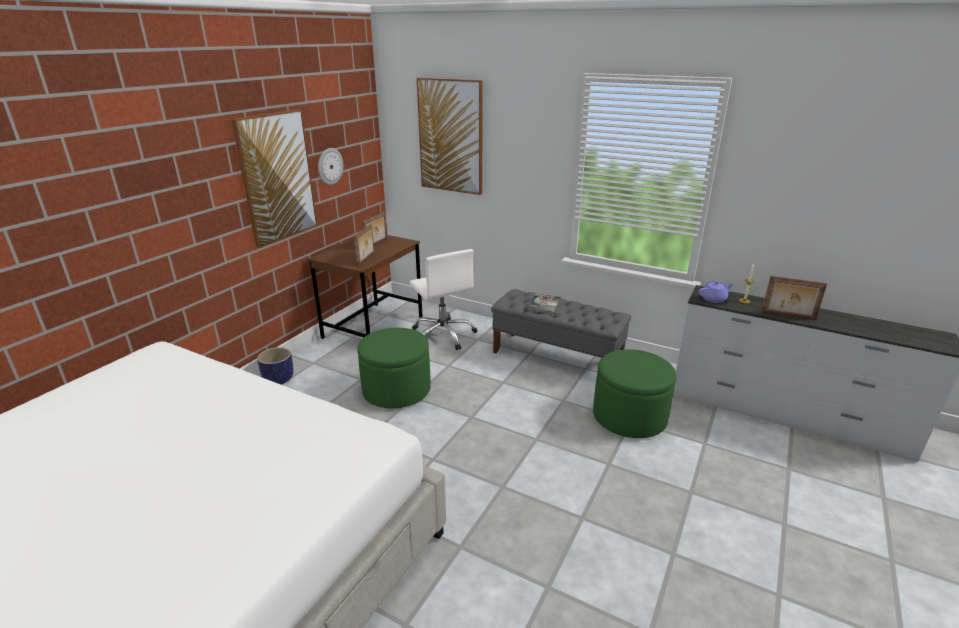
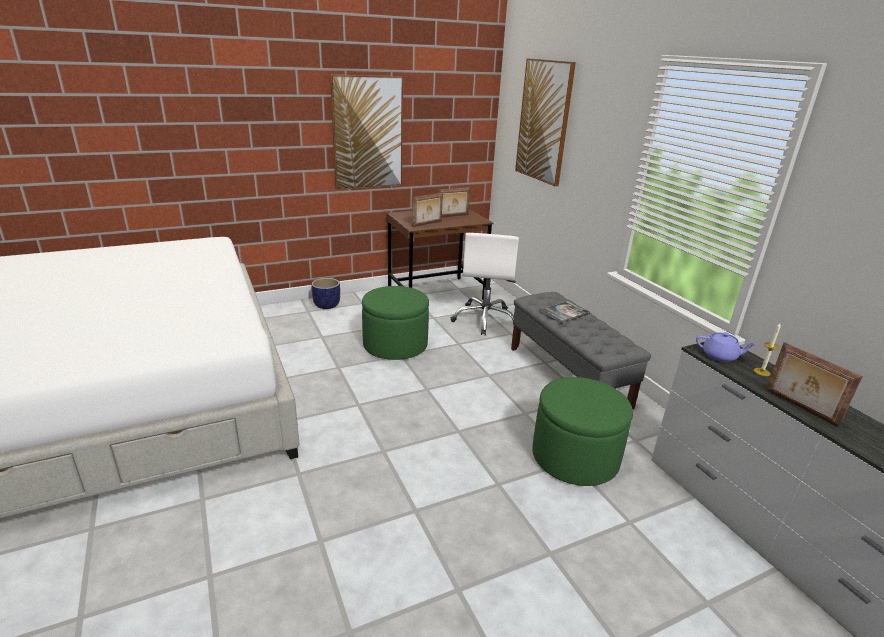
camera: 35 degrees right, 0 degrees up
(329, 166) = (428, 134): wall clock -> none

